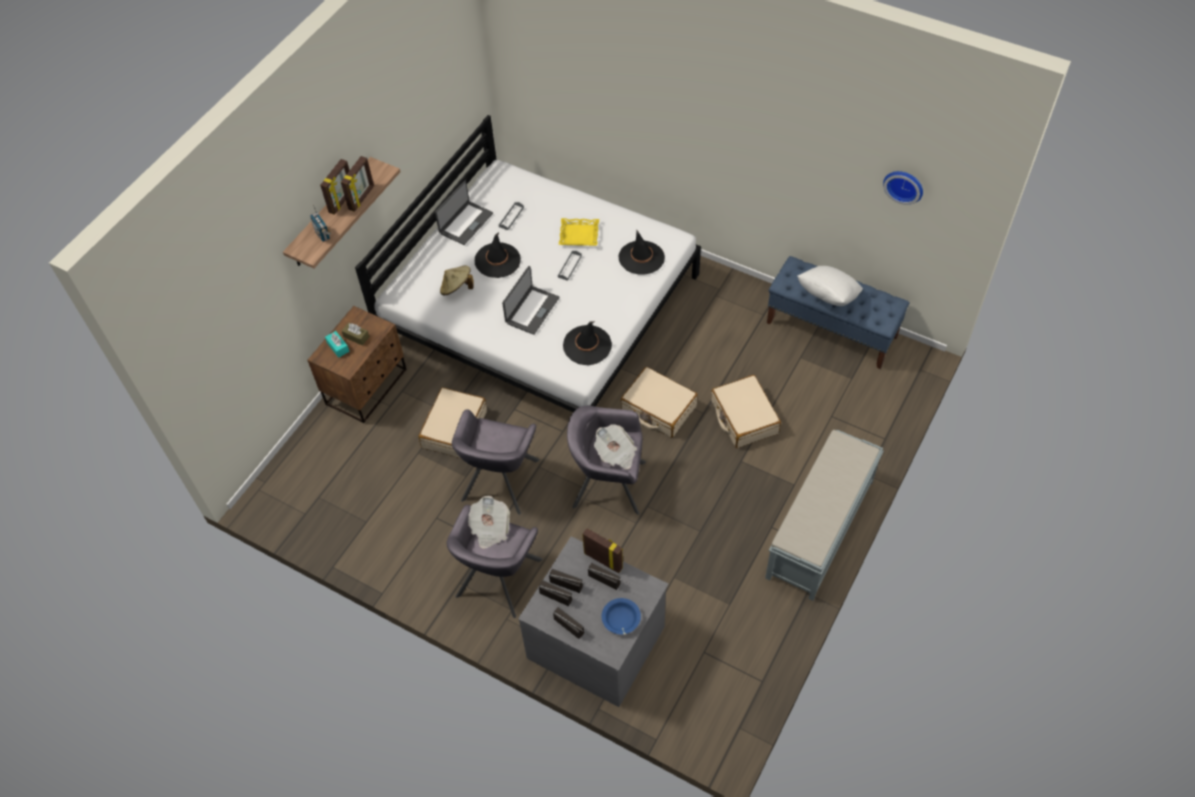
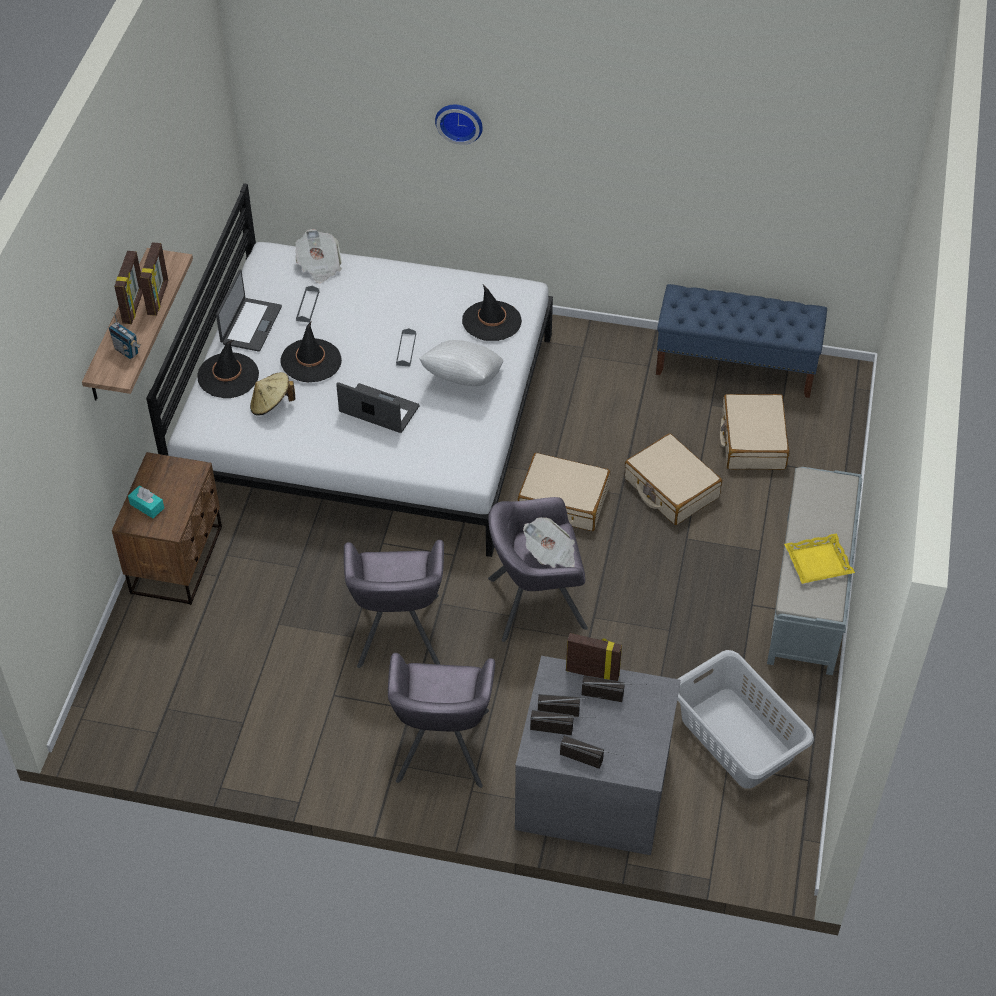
camera: 20 degrees left, 5 degrees down
(356, 337) = (166, 488): brown tissue box -> none
(454, 429) = (313, 584): beige suitcase -> beige suitcase (752, 441)
(489, 528) = (429, 677): newspaper -> newspaper (319, 266)
(531, 310) = (378, 410): laptop -> laptop turned 75 degrees counterclockwise
(579, 235) = (403, 310): yellow tray -> yellow tray (818, 562)
(587, 345) = (466, 436): black hat -> black hat (228, 376)
(621, 619) = (640, 733): blue bowl -> none
(719, 631) = (737, 737): none -> grey laundry basket
(827, 297) = (731, 322): white pillow -> white pillow (462, 380)
(904, 185) = (809, 159): wall clock -> wall clock (459, 121)

